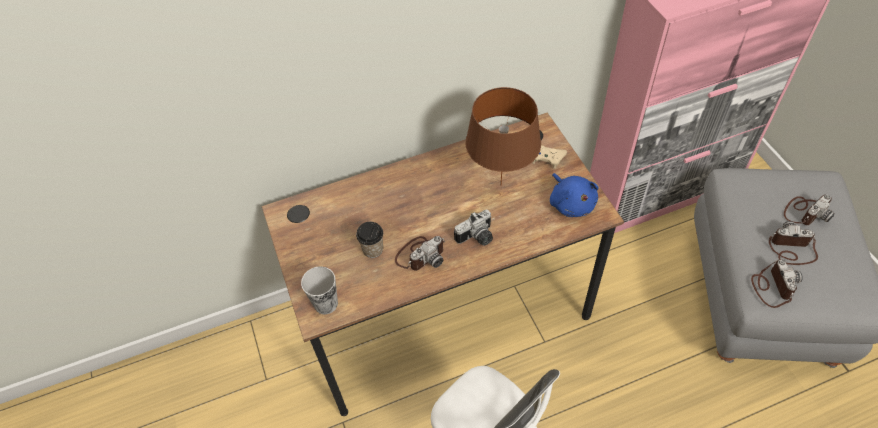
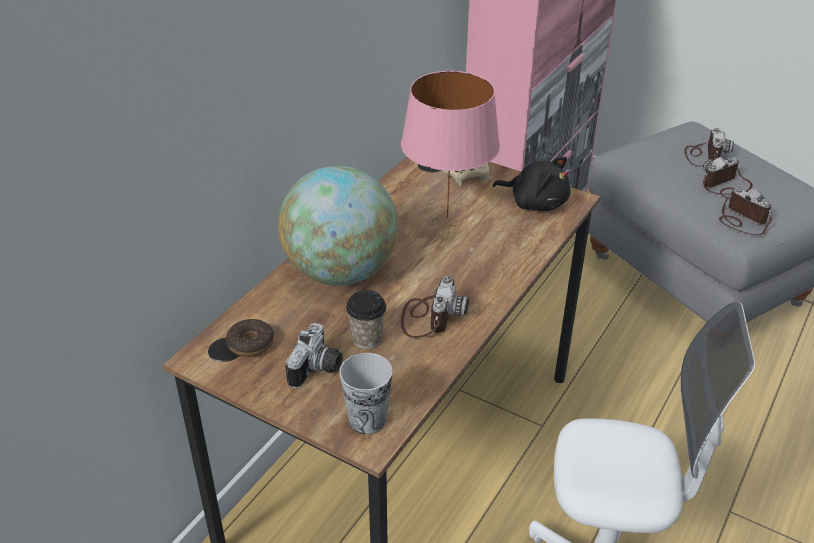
camera: 40 degrees left, 15 degrees down
(312, 217) = (250, 343): none -> donut
(400, 194) = (340, 272): none -> globe
(477, 238) = (475, 272): camera -> camera (318, 370)
(501, 185) = (448, 217): brown table lamp -> pink table lamp
(571, 203) = (535, 202): blue plush toy -> black plush toy

